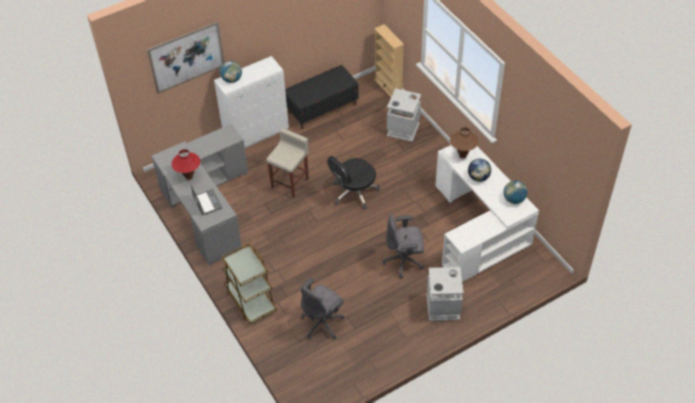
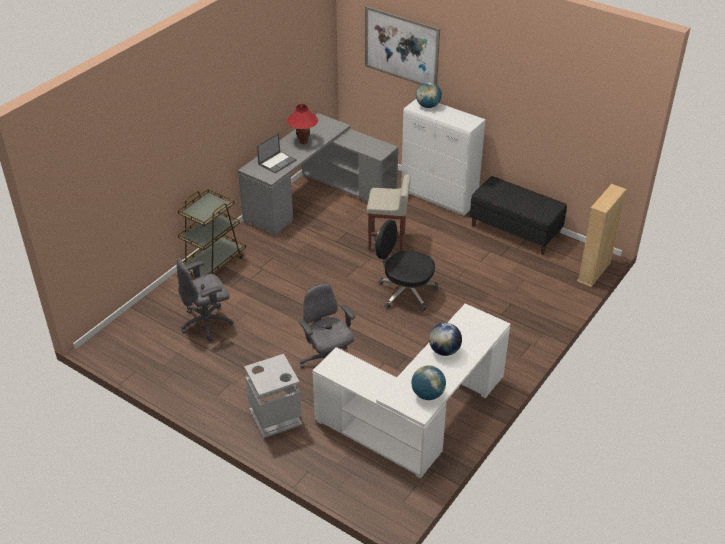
camera: 65 degrees right, 10 degrees down
(323, 323) = (207, 323): grey office chair -> grey office chair turned 45 degrees counterclockwise
(403, 129) = (535, 304): grey trash can -> none
(462, 156) = (472, 327): brown table lamp -> none

